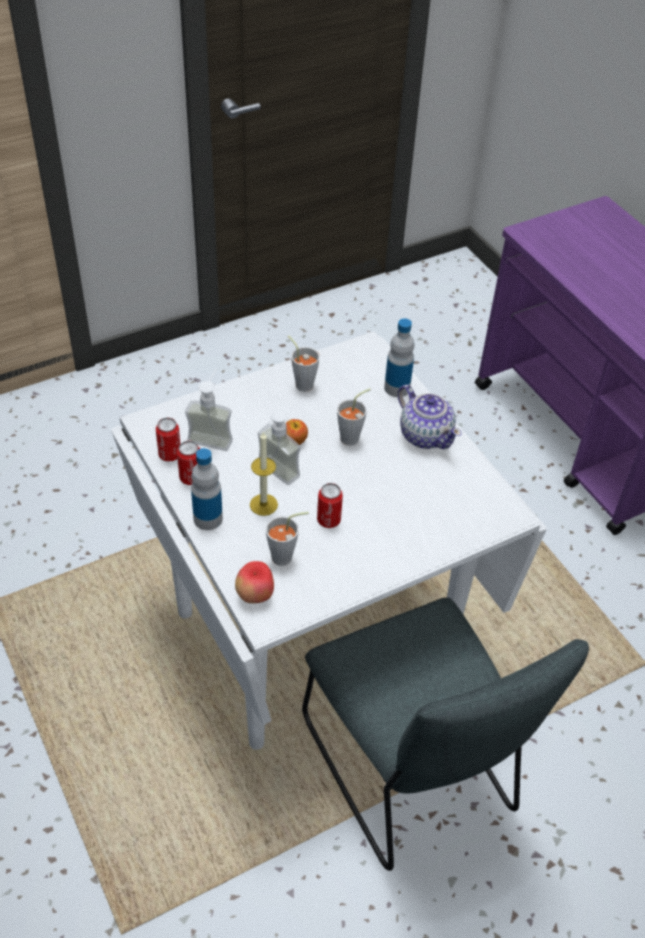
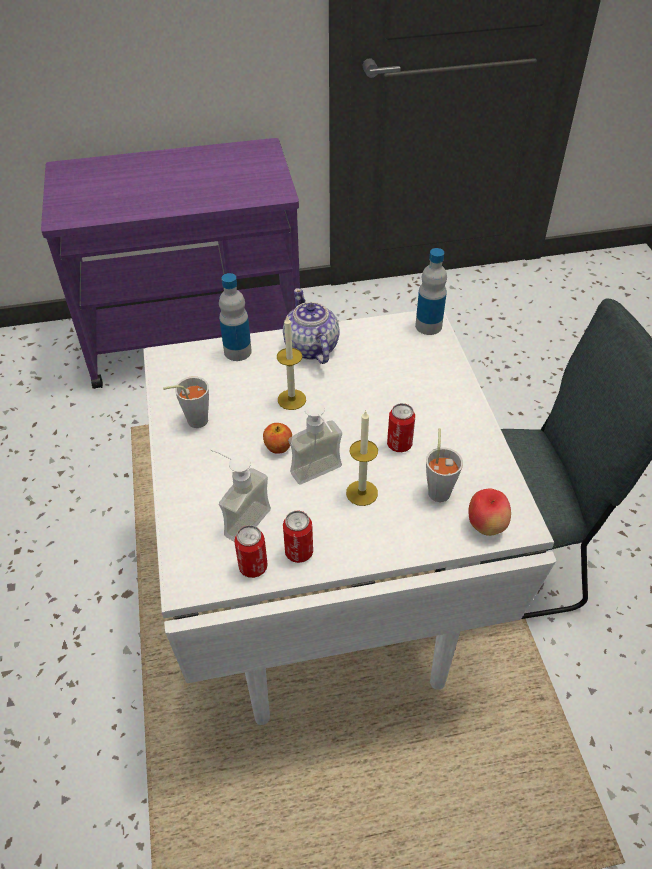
camera: 70 degrees left, 0 degrees up
(208, 518) = (367, 547): bottle -> bottle (428, 326)
(353, 437) = (291, 399): grey cup -> candle
(425, 435) = (311, 348): teapot -> teapot turned 90 degrees counterclockwise

